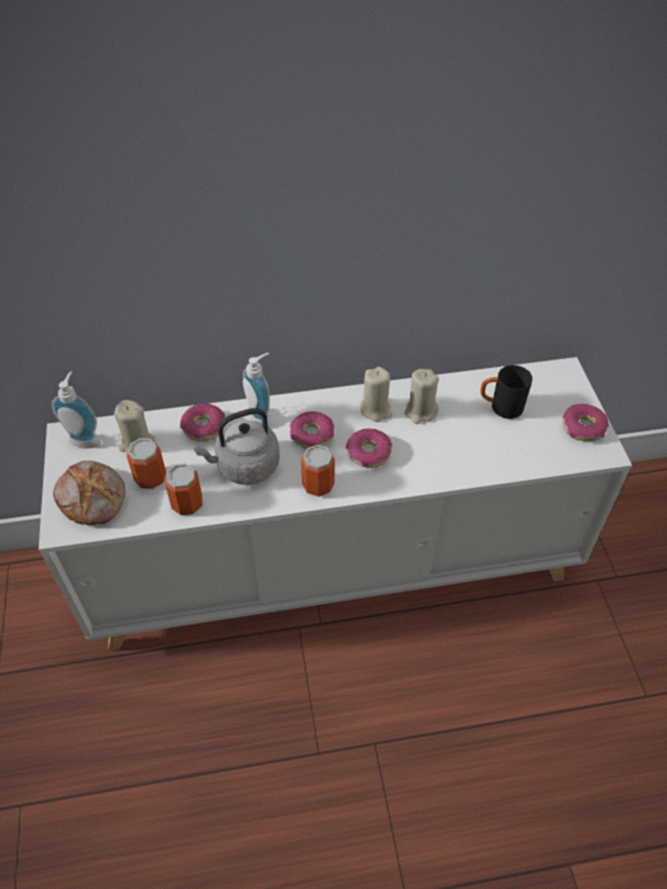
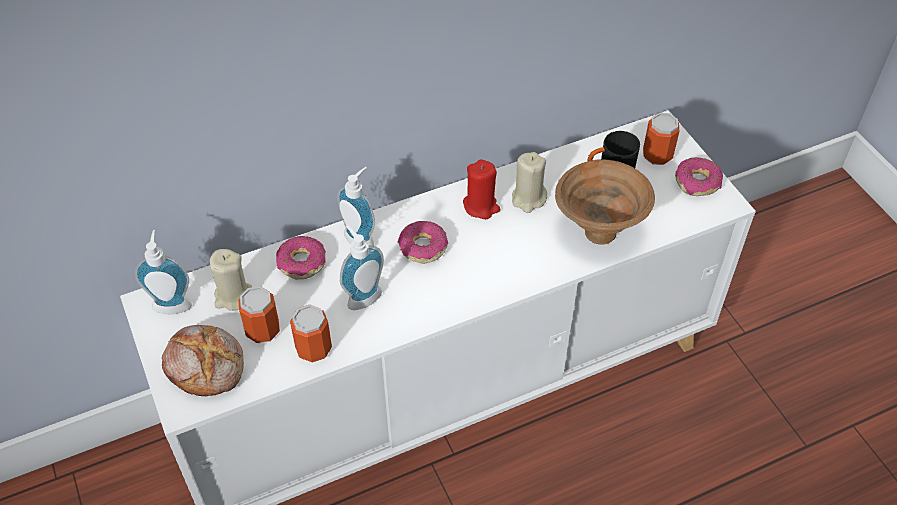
camera: 15 degrees left, 0 degrees up
(244, 467) = (362, 296): grey kettle -> soap dispenser
(318, 485) = (447, 298): can -> can (657, 155)
(368, 453) = (489, 254): donut -> none
(376, 410) = (481, 206): beige candle -> red candle
(473, 455) = (597, 233): none -> brown bowl

